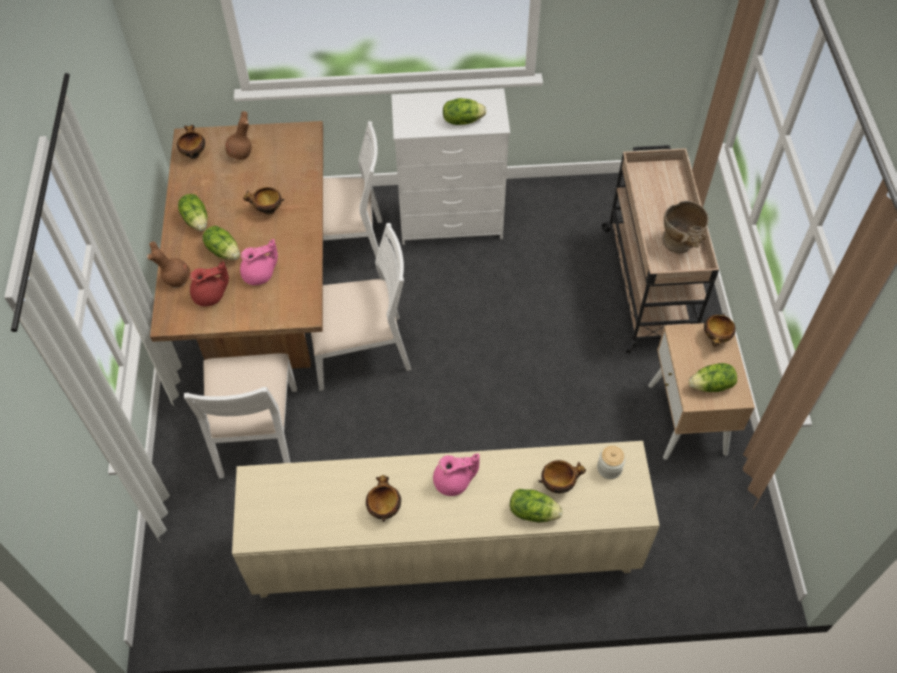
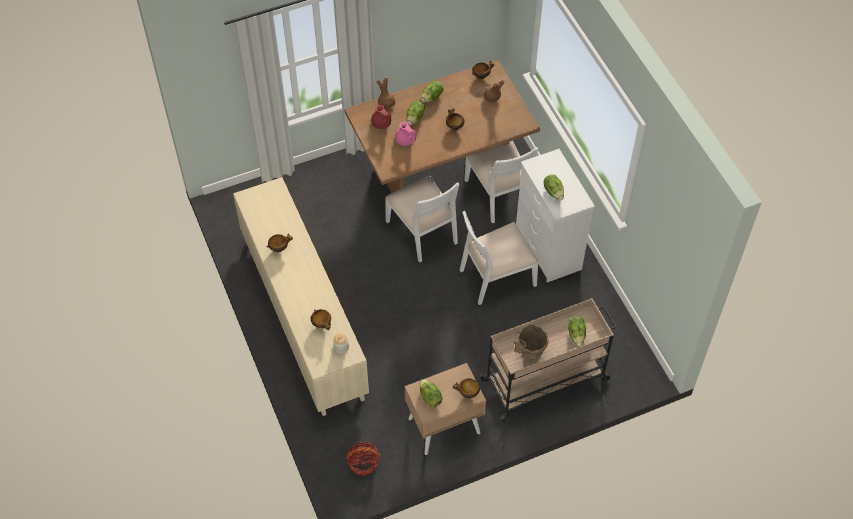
camera: 70 degrees right, 0 degrees up
(256, 432) = (345, 200): white chair -> white chair (496, 276)
(454, 482) = (306, 275): pink teapot -> none
(533, 511) = (301, 317): lettuce -> lettuce (577, 335)
(723, 538) = (363, 463): none -> basket

